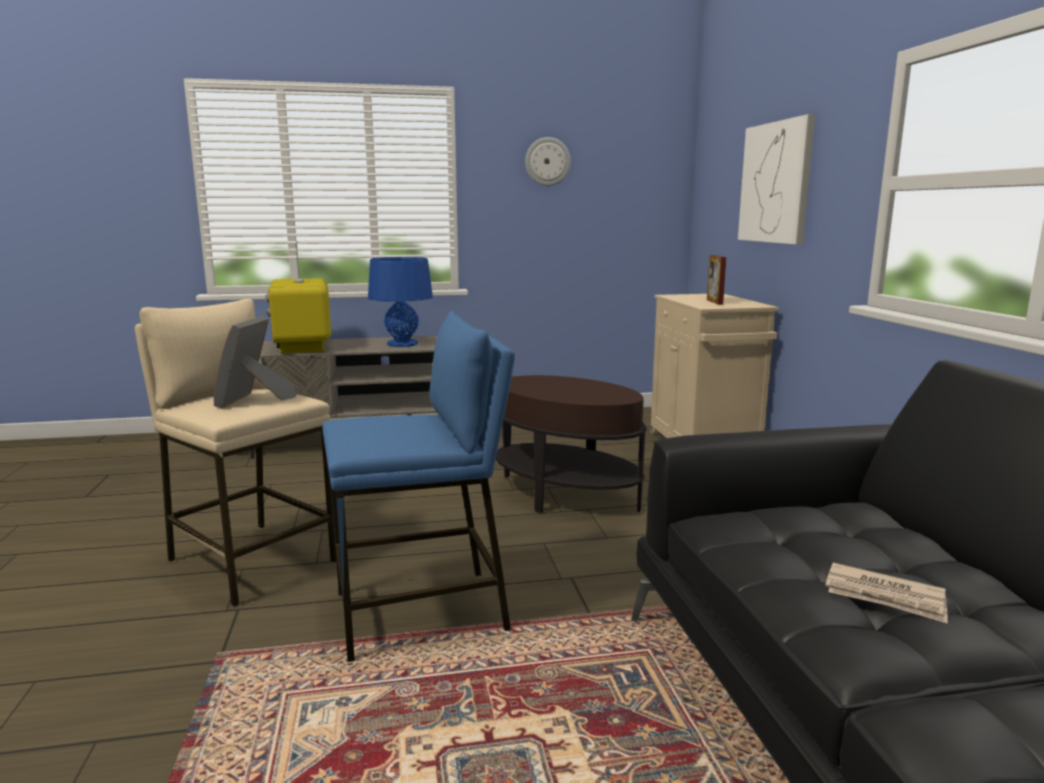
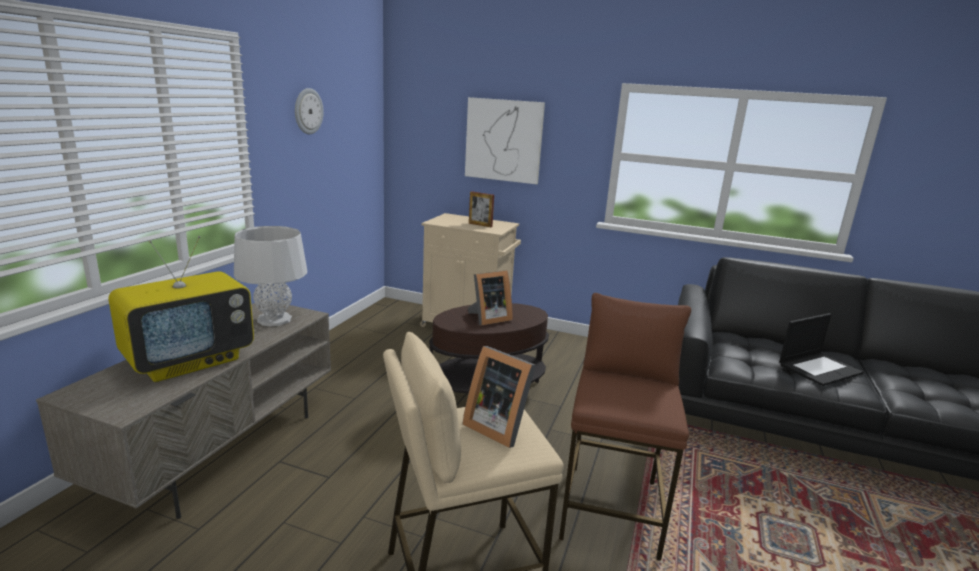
camera: 60 degrees left, 5 degrees up
(304, 347) = (190, 361): television -> television turned 60 degrees counterclockwise
(402, 344) = (274, 319): blue table lamp -> grey table lamp
(422, 613) = (611, 509): blue stool -> brown stool
(558, 388) = (488, 318): none -> picture frame
(885, 597) = (819, 368): newspaper -> laptop

